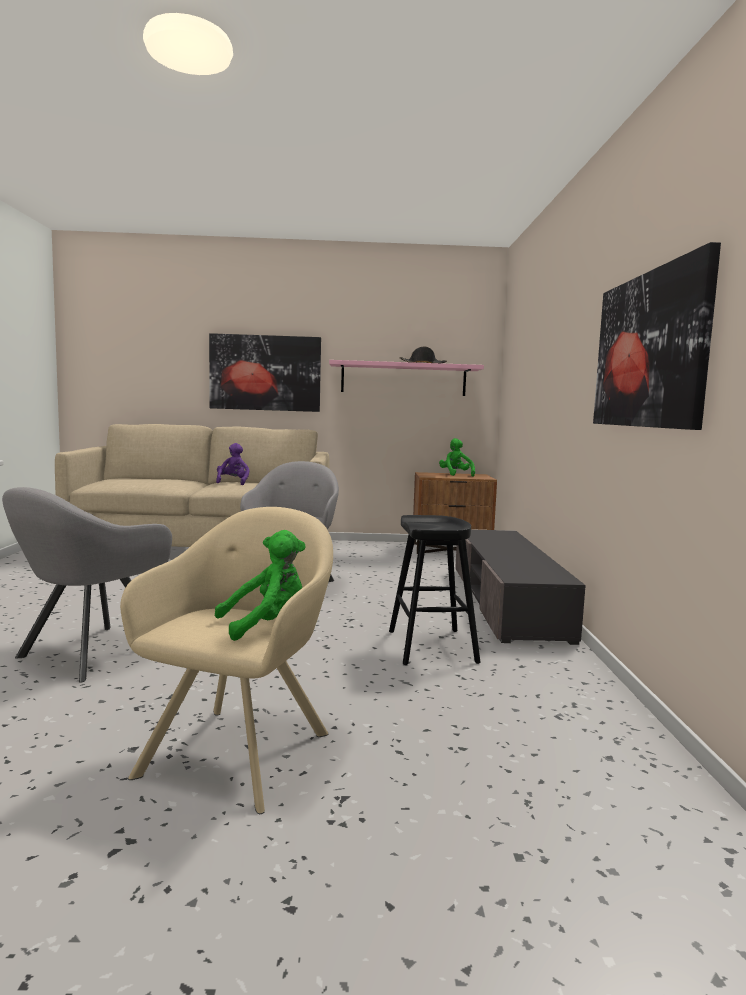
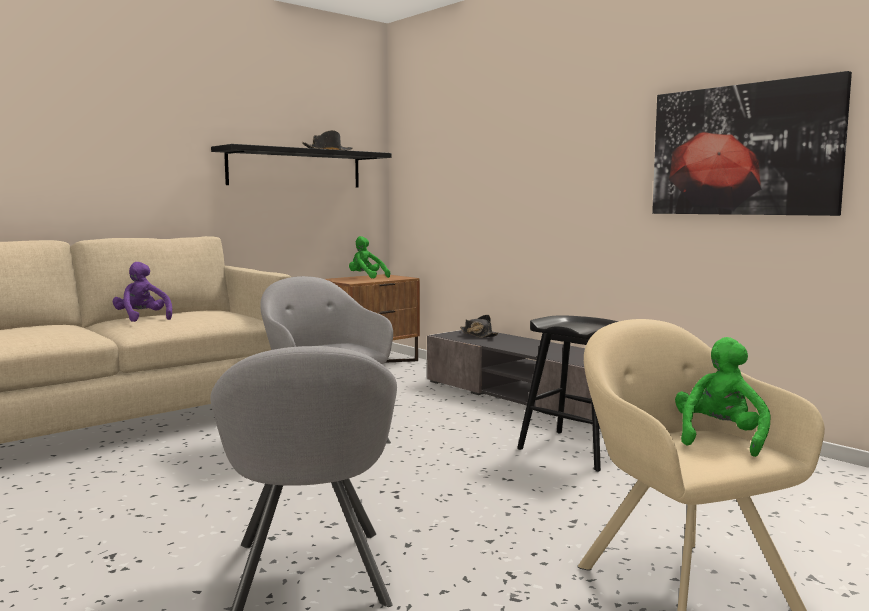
camera: 40 degrees left, 0 degrees up
(265, 373) = (123, 160): picture -> none
(403, 379) = (295, 168): pink shelf -> black shelf
(499, 535) = (478, 335): none -> black hat

